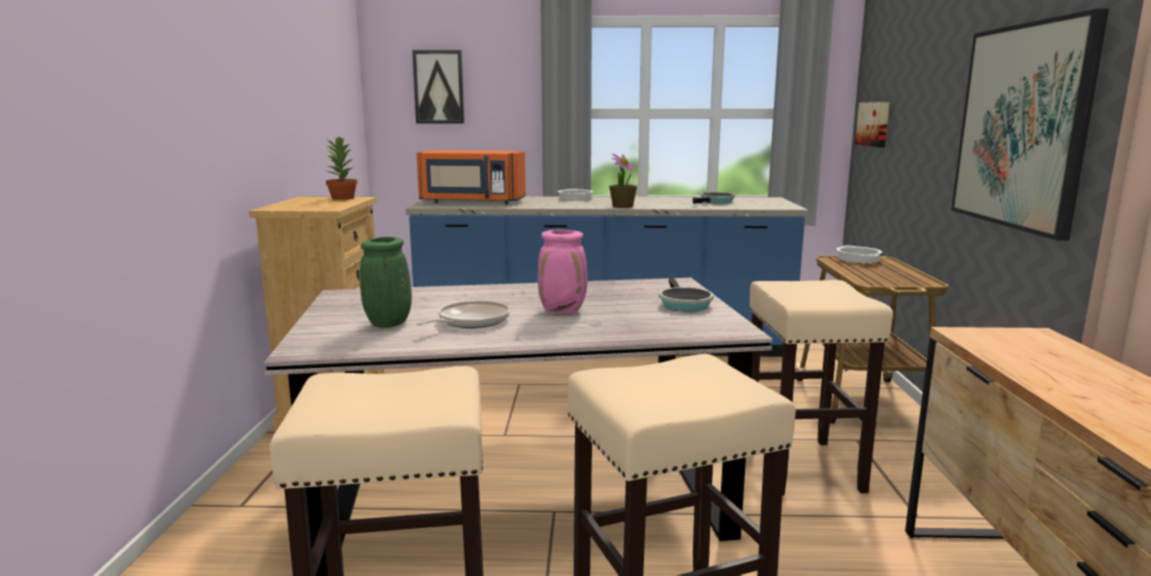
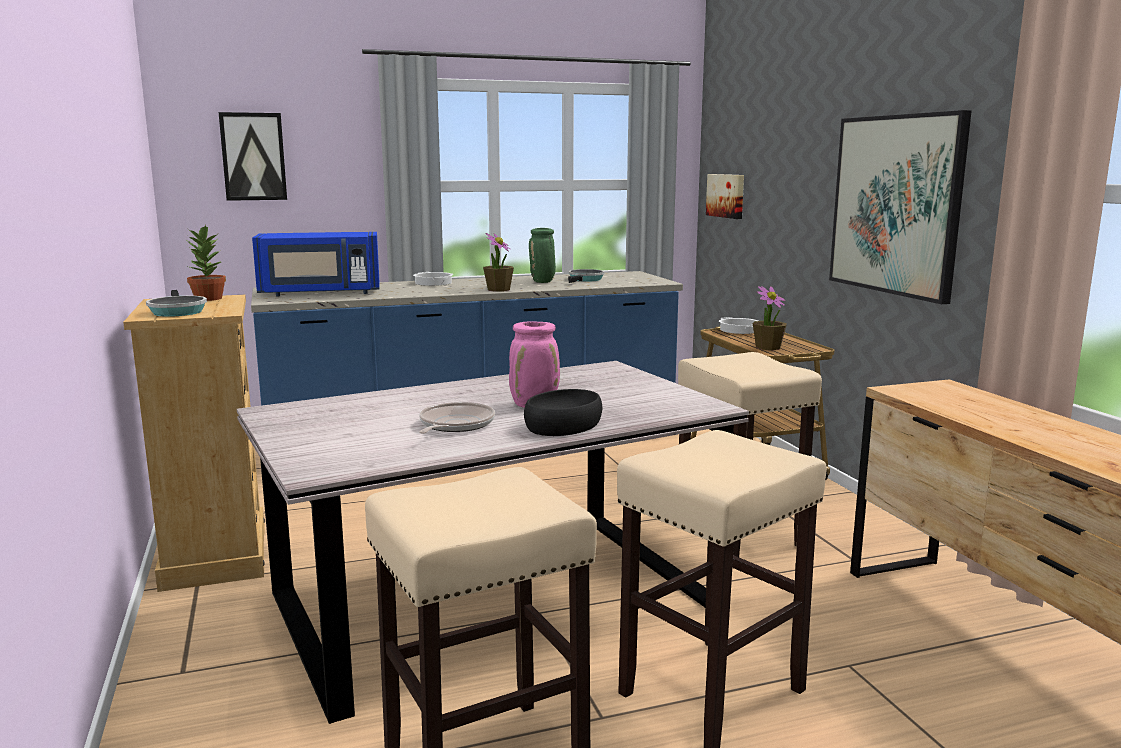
camera: 20 degrees left, 0 degrees up
(388, 324) = (371, 437): green vase -> green vase (543, 282)
(472, 202) = (320, 293): orange microwave -> blue microwave
(566, 332) = (563, 424): none -> black bowl
(683, 304) = (639, 387): frying pan -> frying pan (177, 311)
(873, 278) = (768, 347): none -> potted plant

